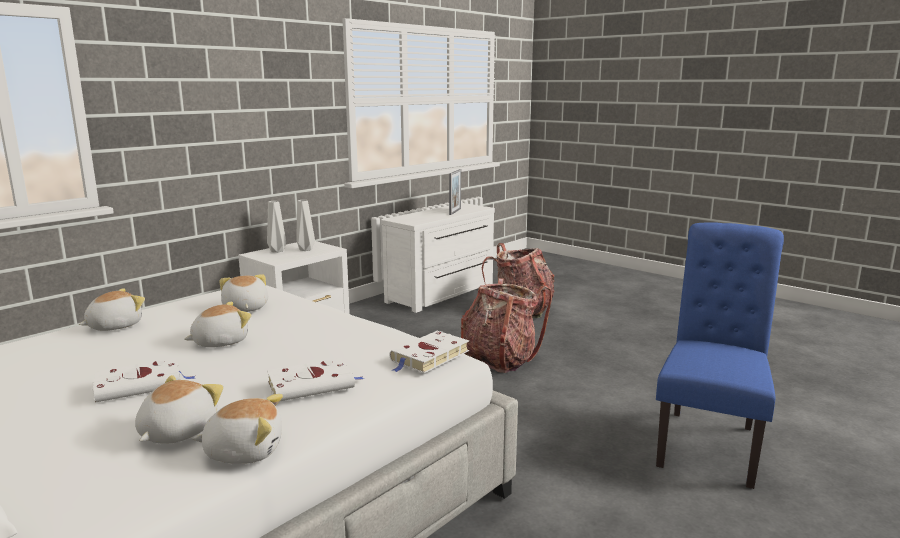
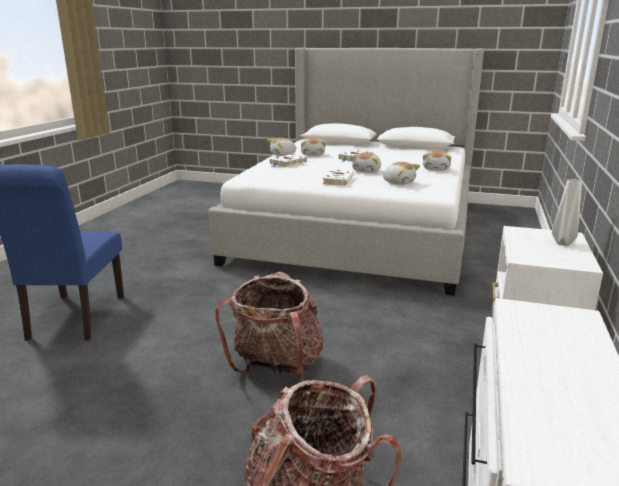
camera: 155 degrees right, 5 degrees up
(306, 249) = (544, 251): grey vase -> none
(429, 357) = (251, 175): white book -> white book (338, 180)
(455, 211) = (546, 393): picture frame -> none

